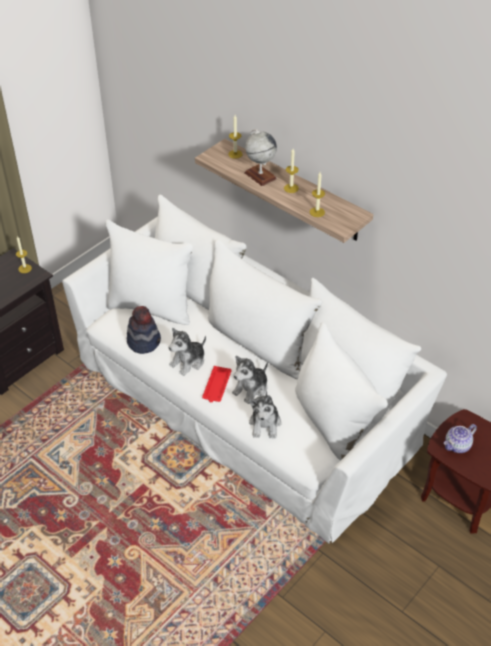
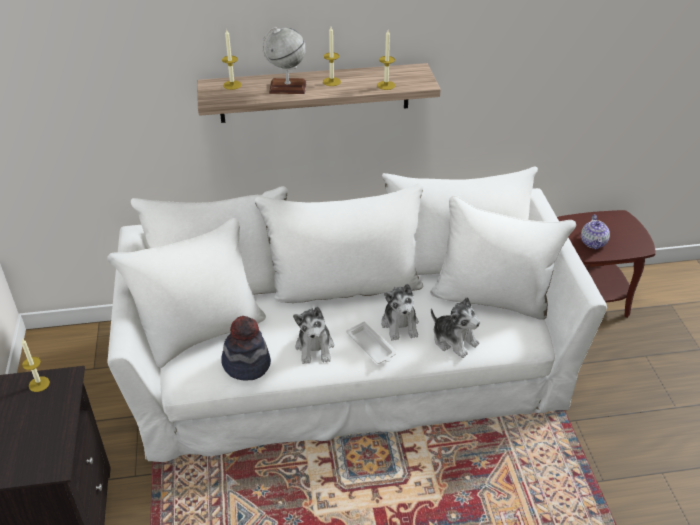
camera: 50 degrees left, 5 degrees down
(216, 387) = (371, 346): red tray -> white tray

